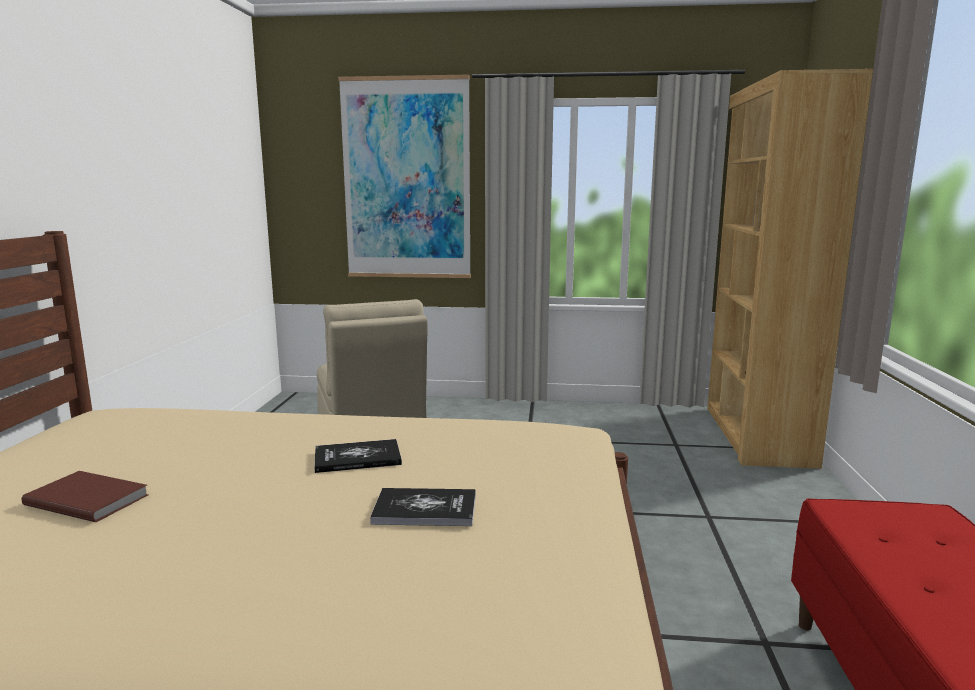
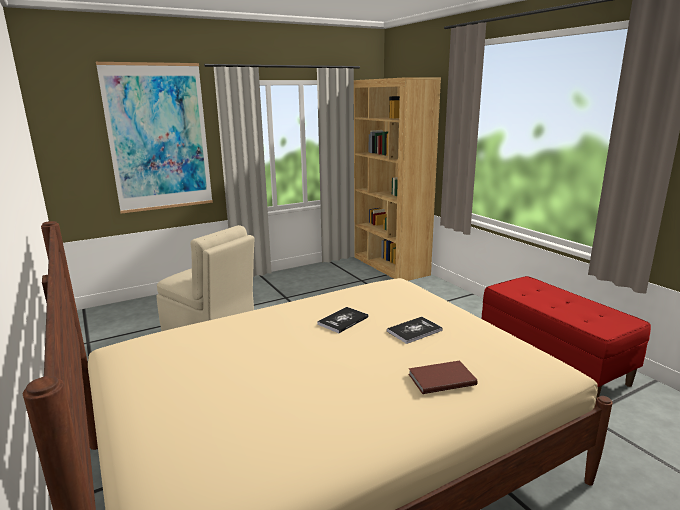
camera: 35 degrees left, 5 degrees up
(88, 499) = (256, 383): brown book -> brown book (440, 379)

